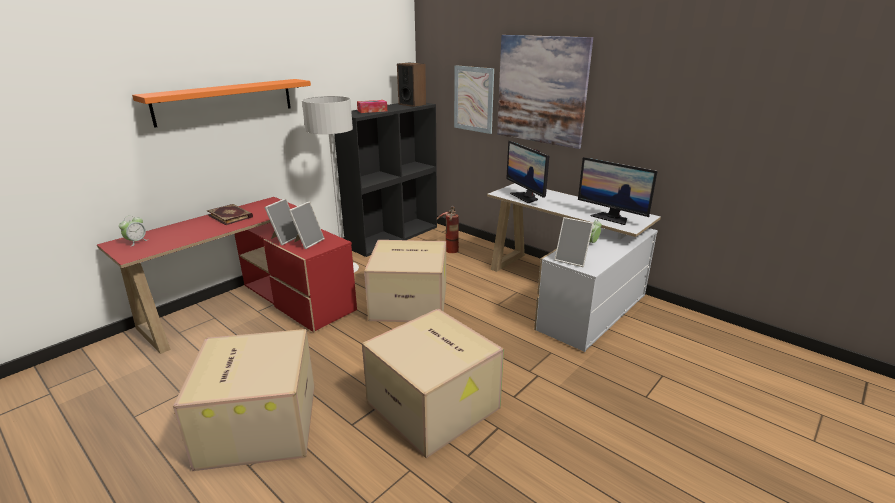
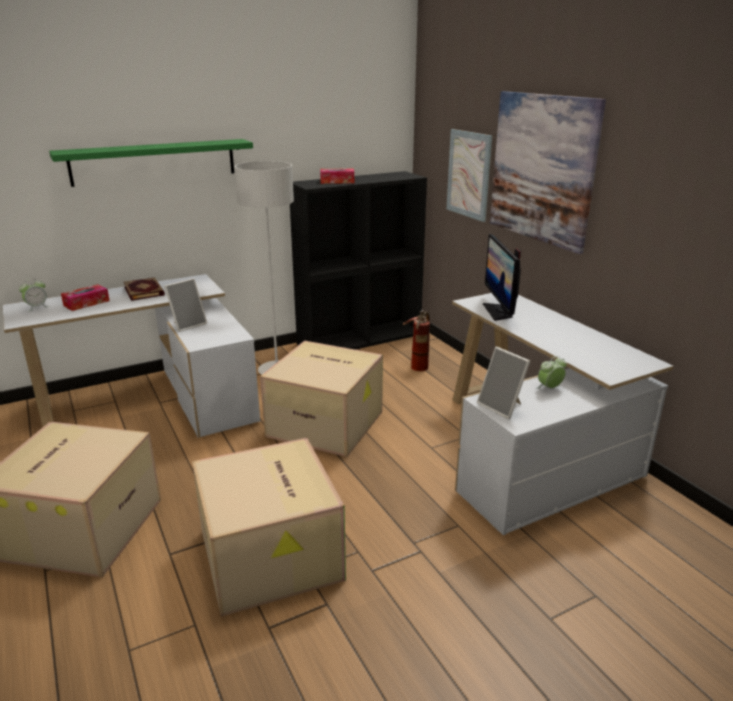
camera: 20 degrees right, 0 degrees up
(184, 232) = (86, 303): none -> tissue box
(225, 101) = (154, 162): orange shelf -> green shelf
(252, 308) = (157, 398): red desk -> white desk
(308, 242) = (208, 332): picture frame -> none
(412, 104) = (396, 176): speaker -> none
(611, 218) = (594, 357): monitor -> none

